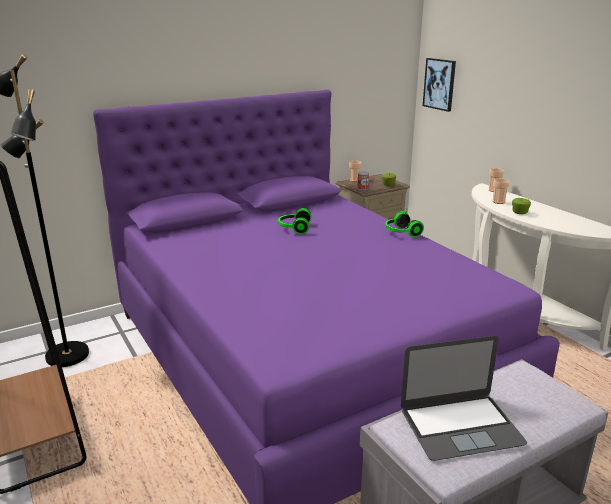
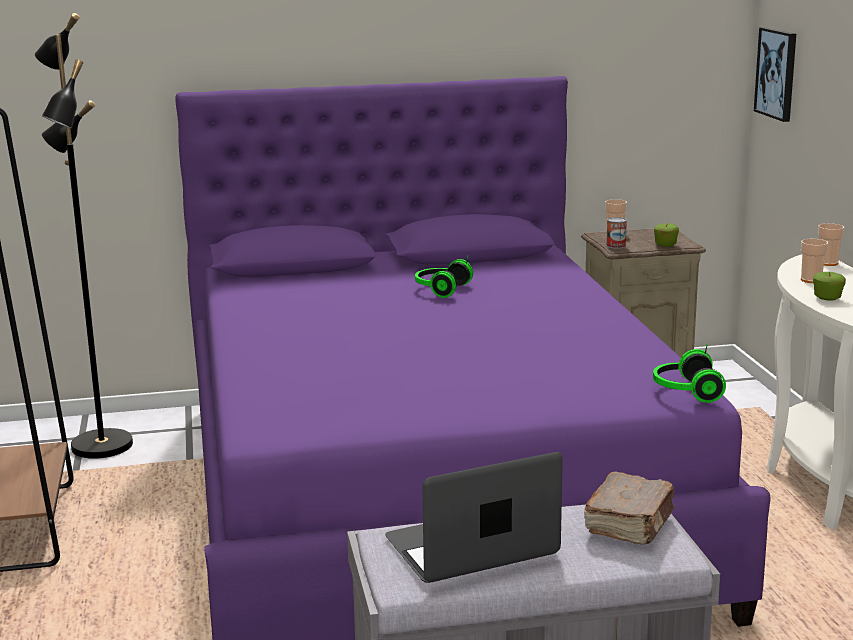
camera: 20 degrees right, 5 degrees down
(401, 233) = (601, 310): headphones -> headphones (685, 391)
(460, 426) = (471, 546): laptop -> laptop turned 150 degrees clockwise
(535, 385) = (630, 524): none -> brown book

